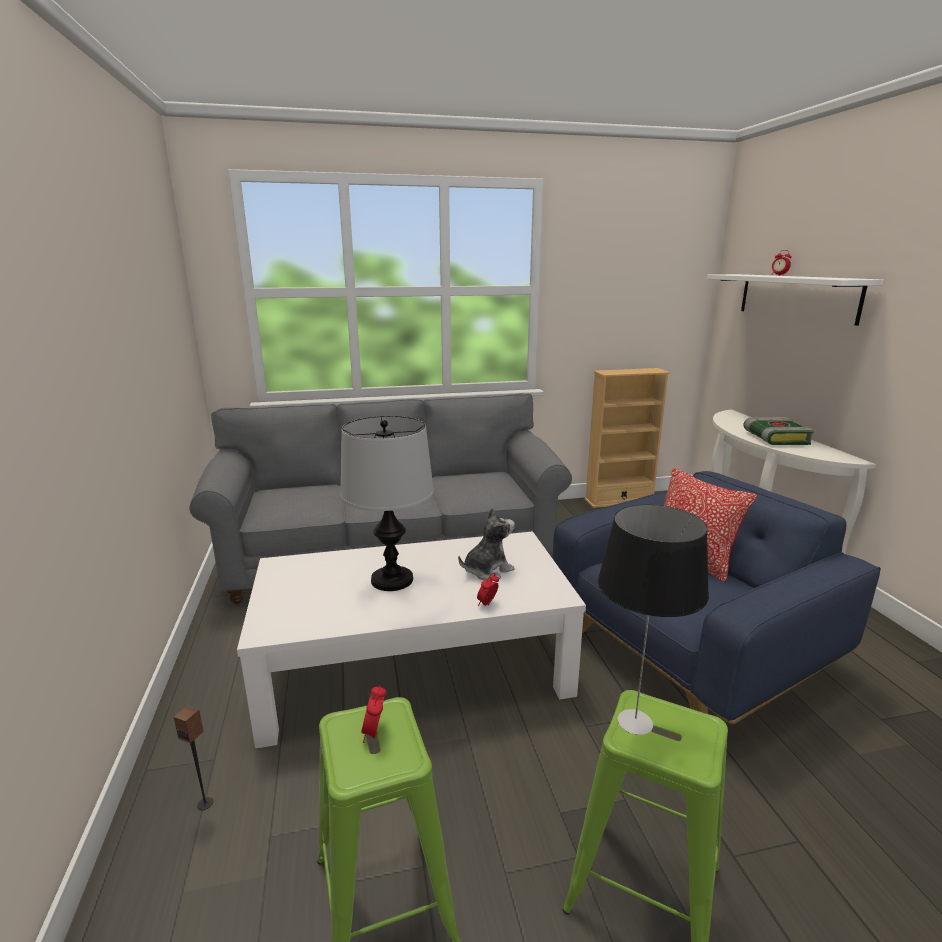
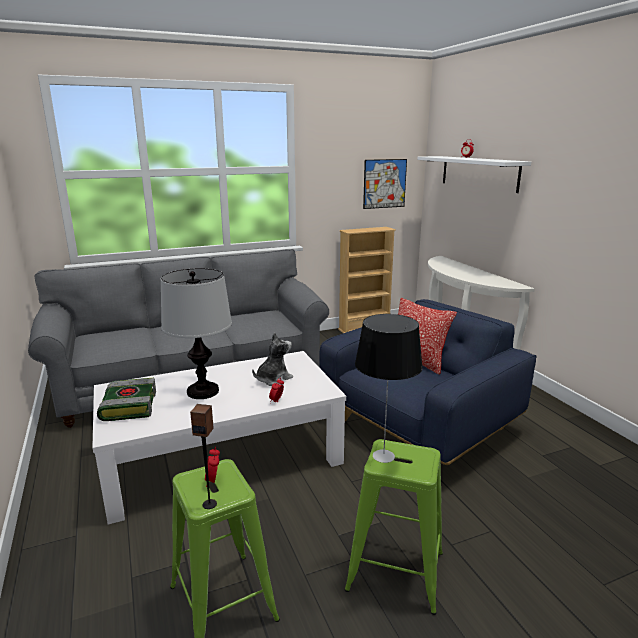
camera: 10 degrees left, 0 degrees up
(205, 803) = (76, 564): speaker -> speaker (209, 504)
(658, 311) = (384, 183): none -> picture
(774, 438) = (469, 274): book -> book (128, 406)

